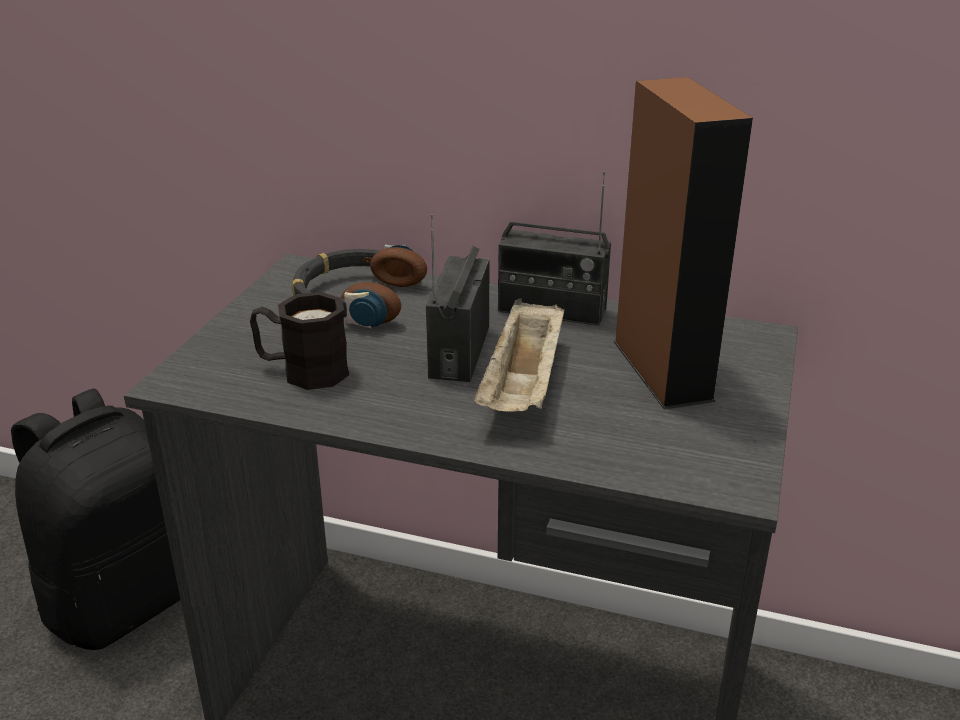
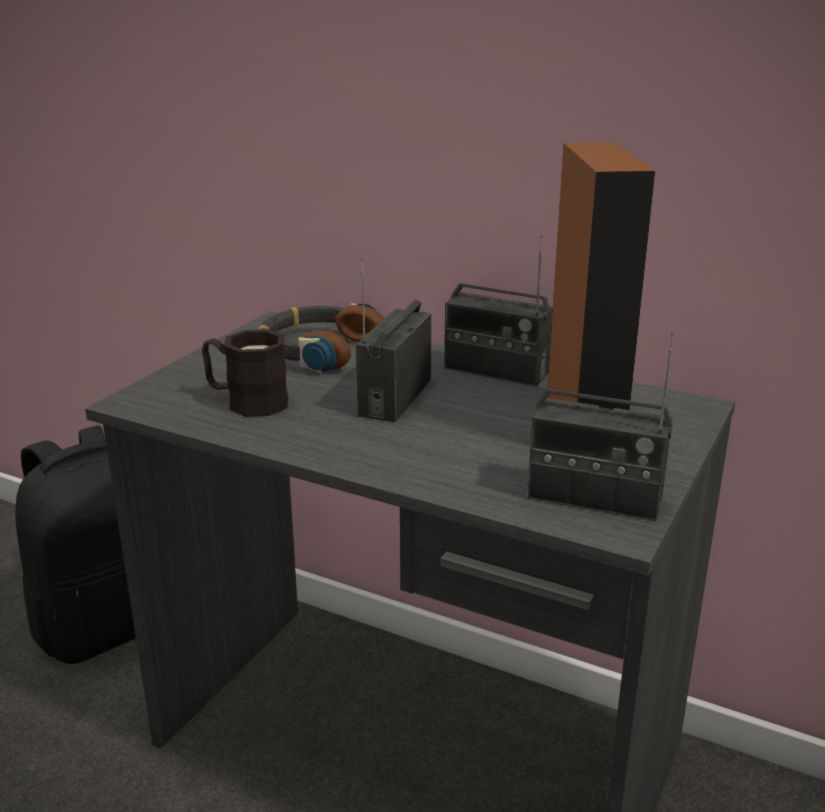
camera: 10 degrees right, 5 degrees down
(523, 386) = (444, 429): beige tray -> none
(700, 452) = (594, 498): none -> radio

